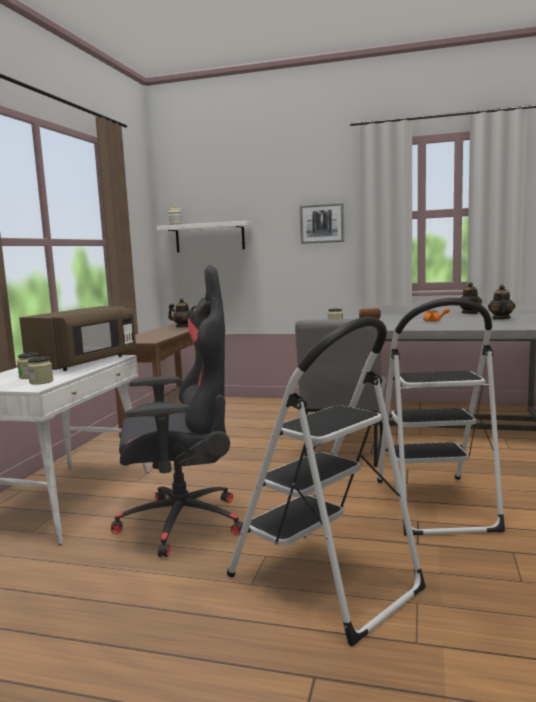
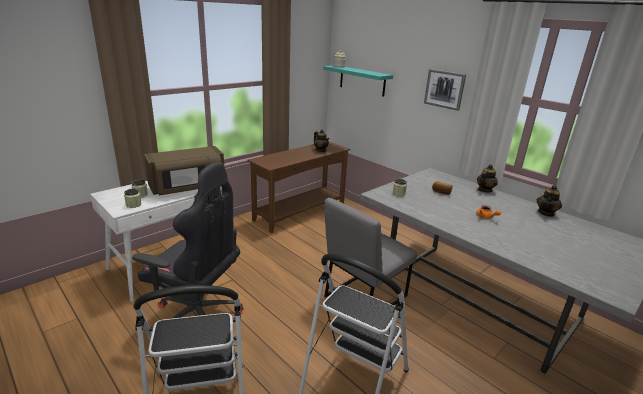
camera: 30 degrees right, 15 degrees up
(209, 237) = (362, 80): white shelf -> turquoise shelf
(500, 319) = (553, 237): teapot -> teapot (484, 190)

